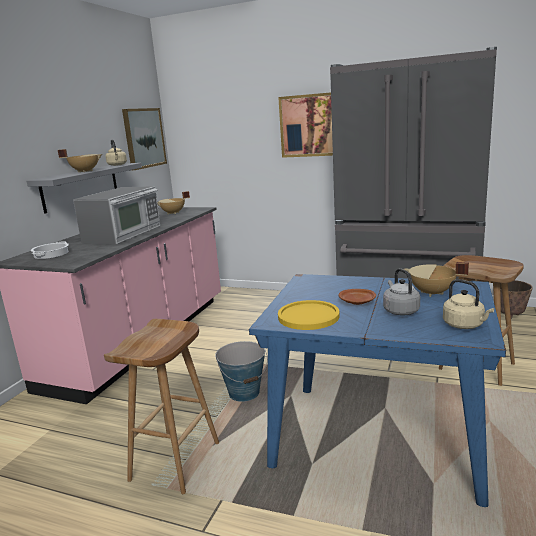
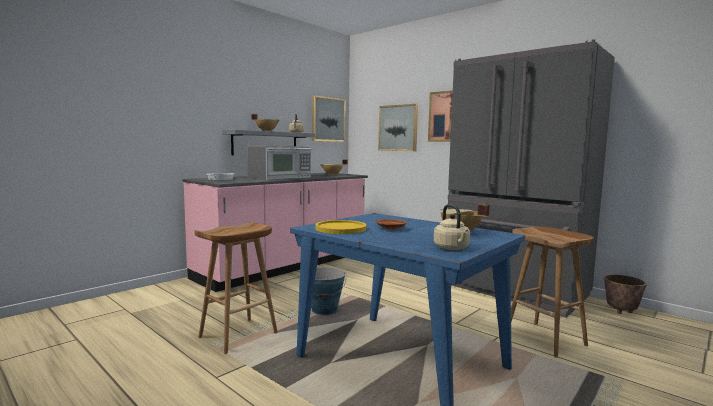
camera: 20 degrees right, 10 degrees down
(239, 142) = (398, 128): none -> picture
(400, 310) = (415, 236): grey kettle -> none

